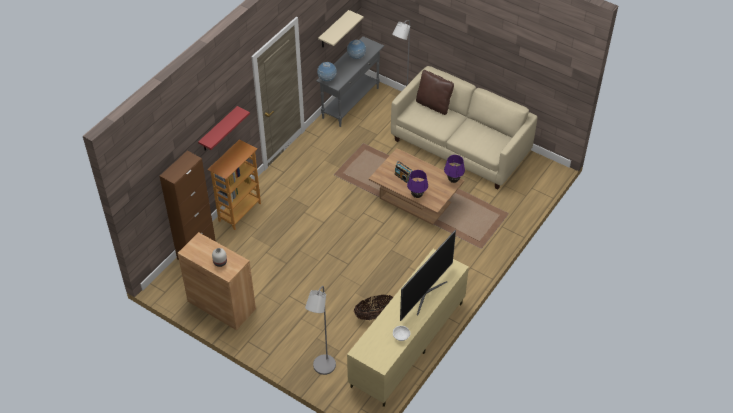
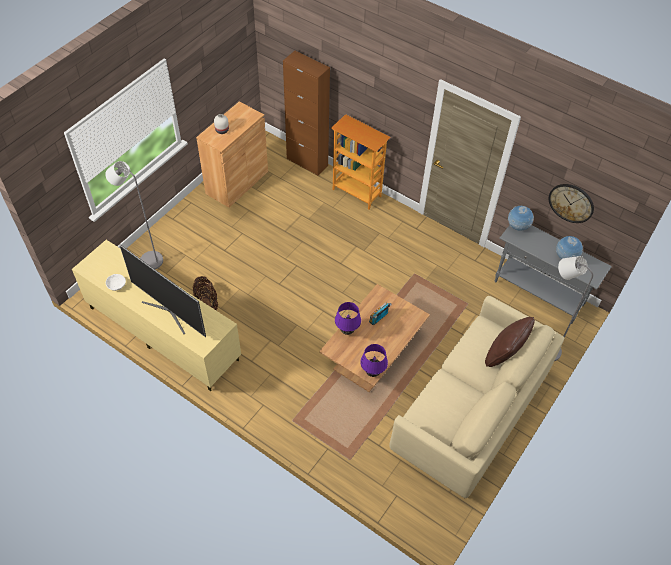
camera: 90 degrees right, 5 degrees up
(218, 130) = (374, 98): red shelf -> none
(333, 30) = (571, 203): beige shelf -> wall clock

